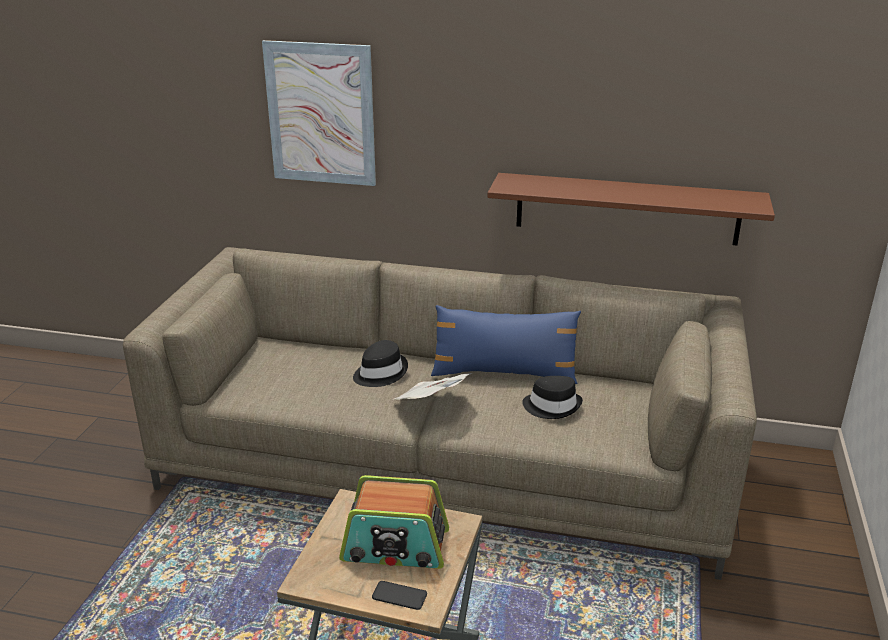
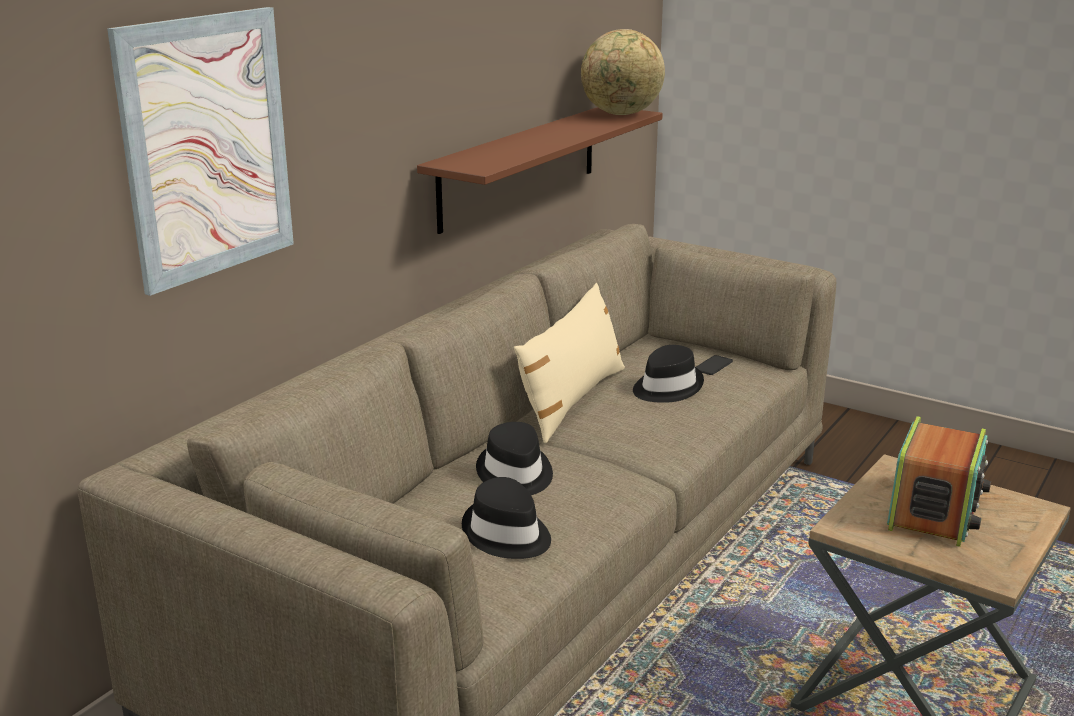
camera: 70 degrees left, 5 degrees down
(305, 385) = (506, 535): none -> black hat
(399, 596) = (1022, 520): phone -> phone (713, 366)
(432, 404) = (618, 453): newspaper -> none
(504, 373) = (571, 400): blue pillow -> beige pillow
(739, 202) = (621, 114): none -> globe

